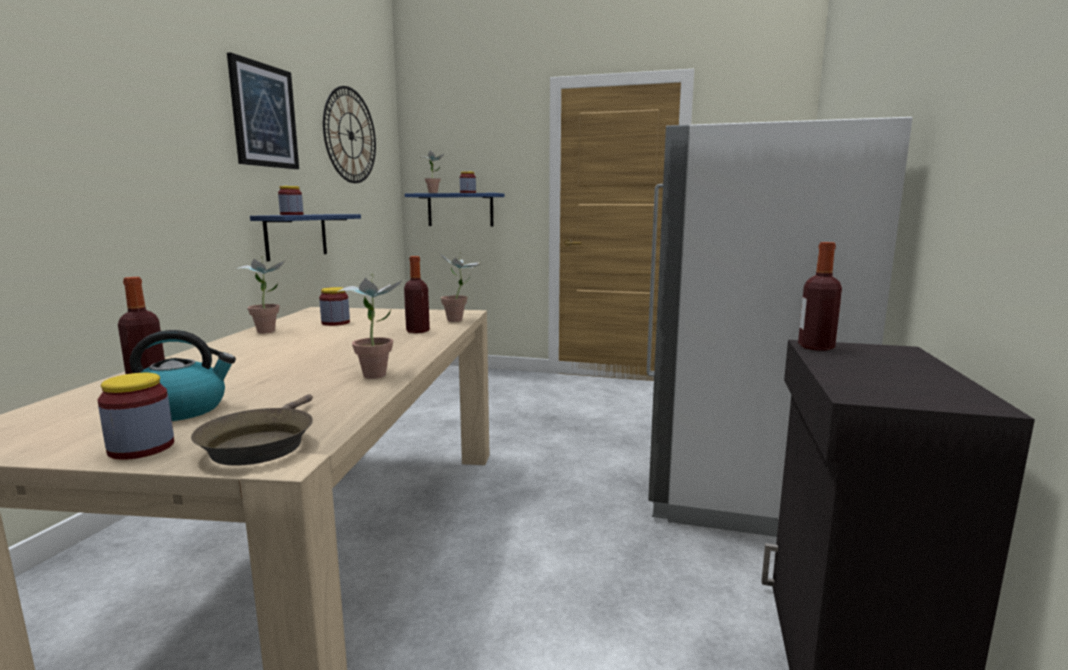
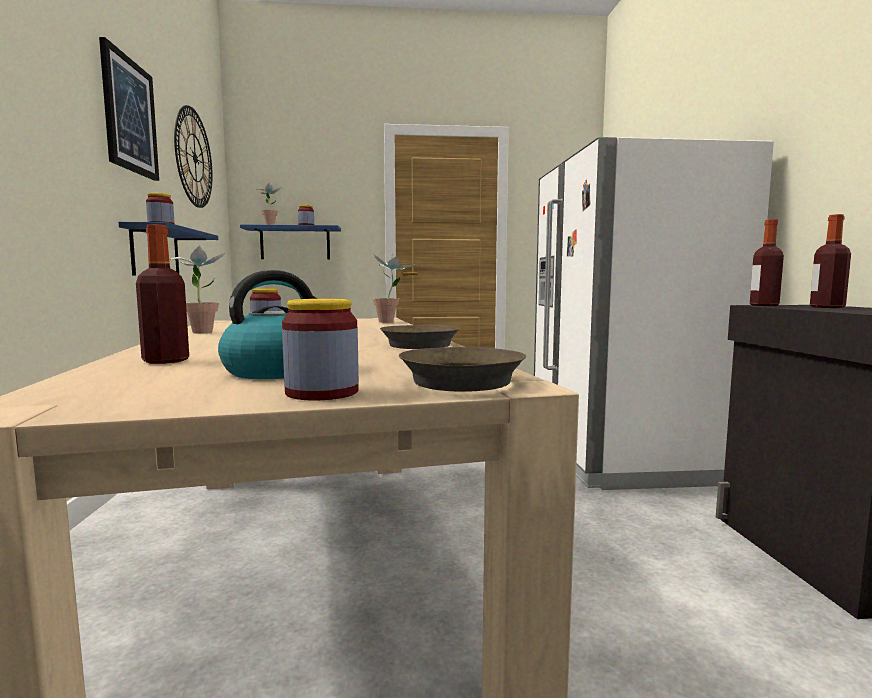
camera: 20 degrees left, 5 degrees down
(377, 373) = (417, 344): potted plant -> brown frying pan
(417, 331) = (371, 327): bottle -> bottle (827, 307)

